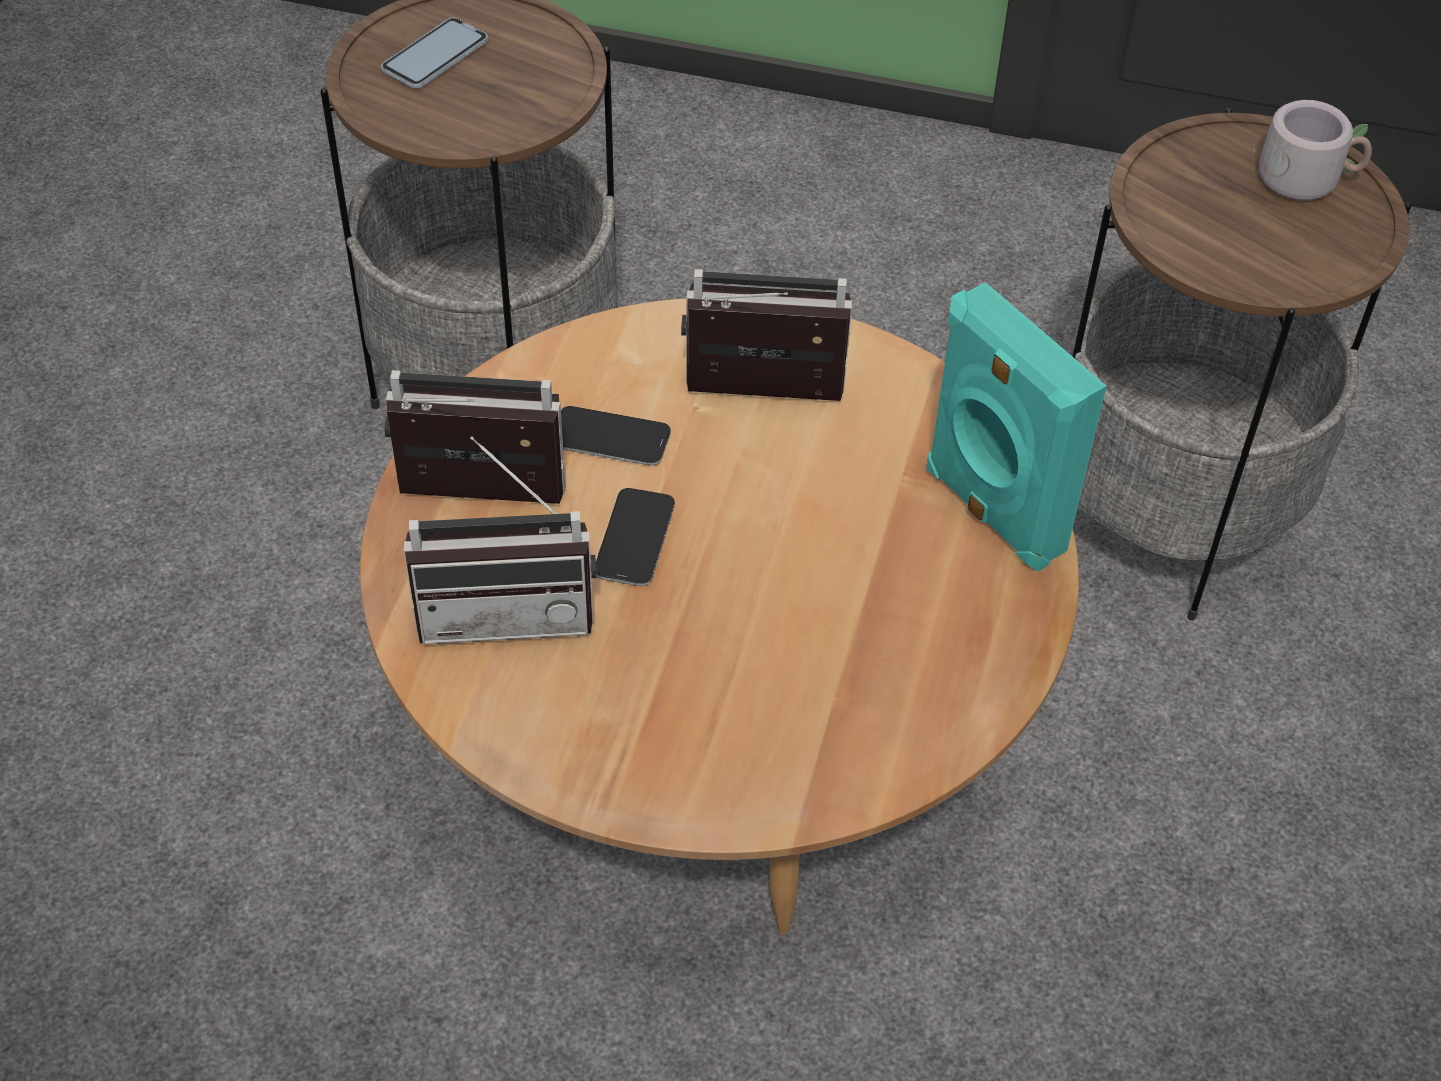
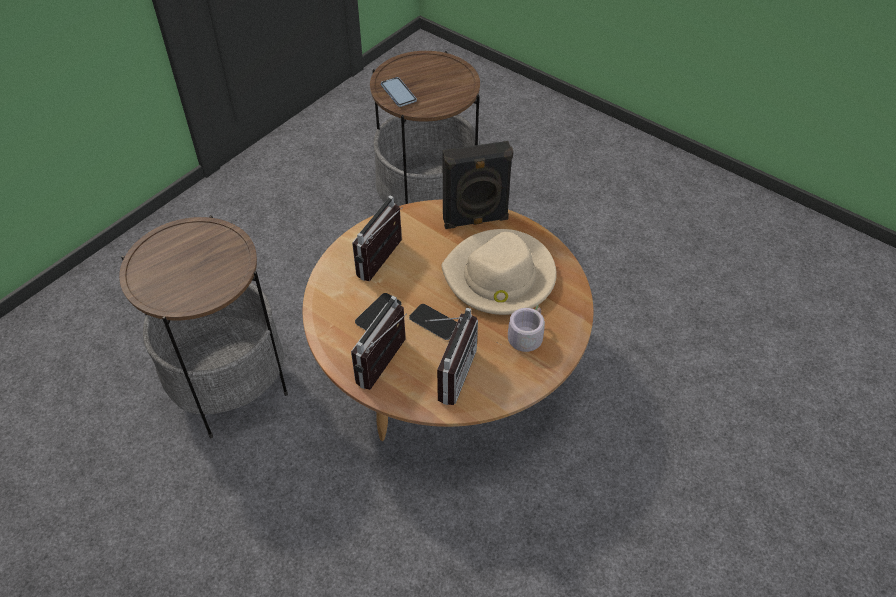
camera: 65 degrees left, 0 degrees up
(435, 56) = (170, 272): phone -> phone (398, 93)
(838, 613) = (500, 277): none -> beige hat
(990, 512) = (475, 221): turquoise speaker -> black speaker
(1306, 177) = (418, 67): grey mug -> grey mug (525, 335)

